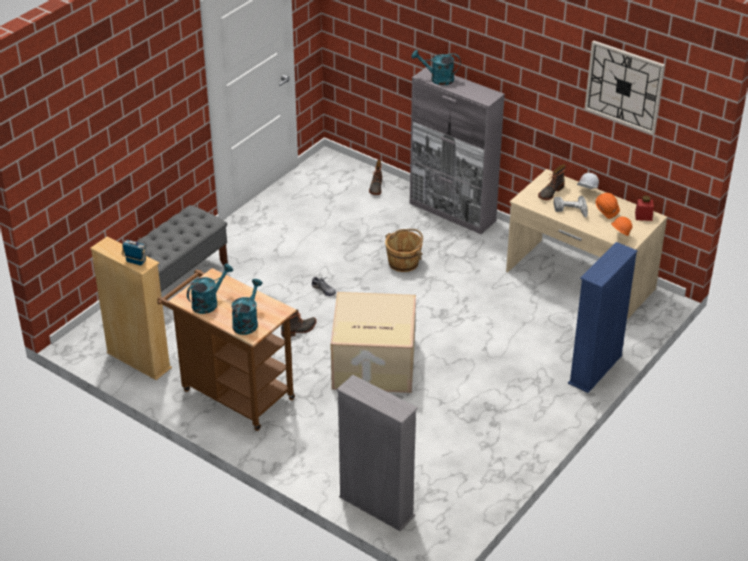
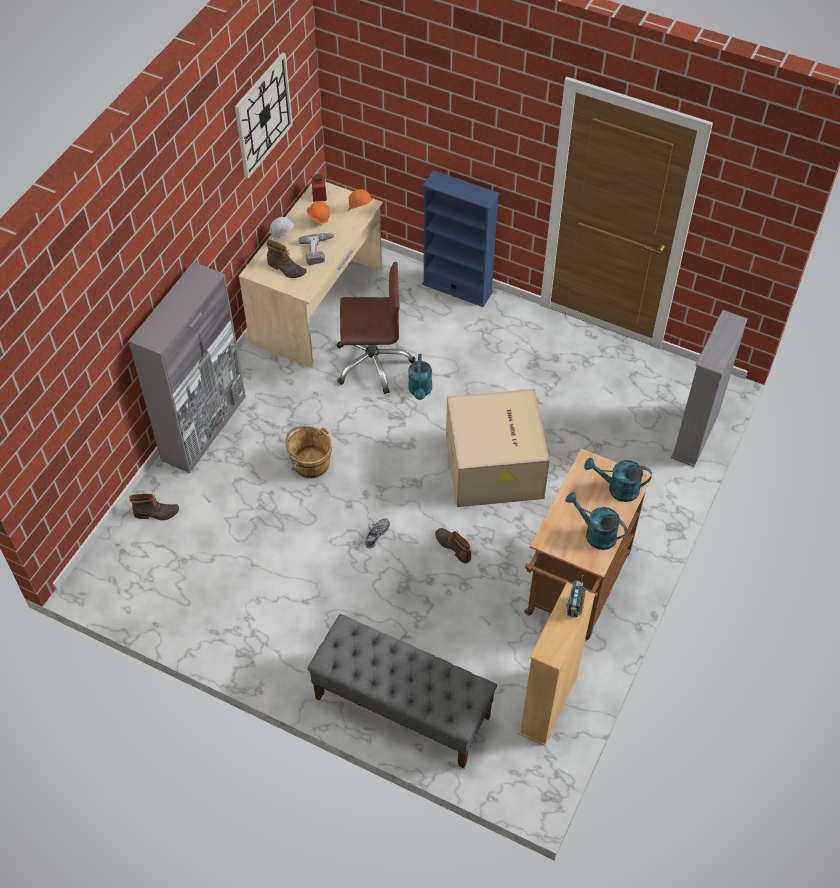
camera: 100 degrees left, 15 degrees up
(437, 79) = (164, 327): turquoise watering can -> turquoise watering can (420, 391)
(507, 306) = (373, 362): none -> brown office chair

